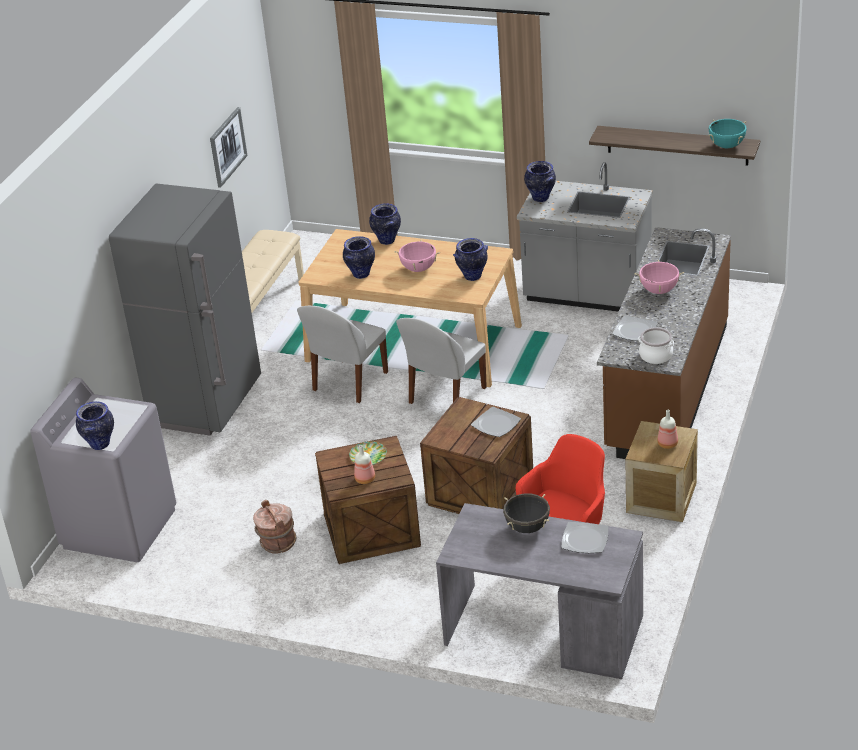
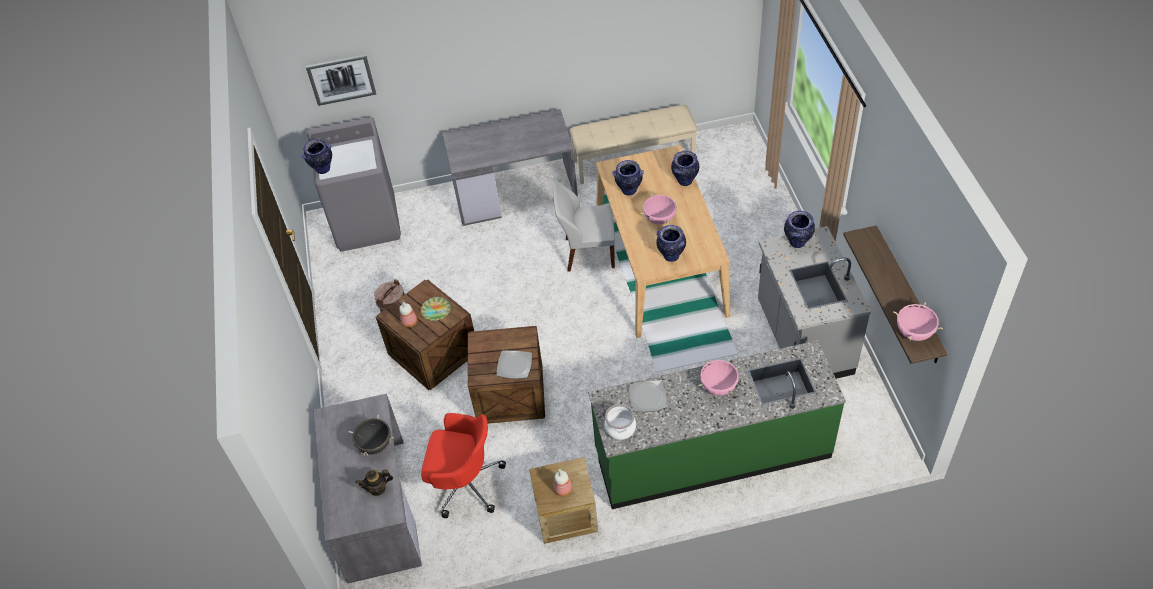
camera: 60 degrees right, 15 degrees up
(207, 404) = (515, 192): grey fridge -> grey desk
(227, 146) = (662, 31): picture -> picture (341, 79)
(446, 397) = (607, 317): white chair -> none
(585, 539) = (377, 488): plate -> teapot
(666, 387) = (712, 453): brown counter -> green counter
(726, 146) = (914, 333): turquoise cooking pot -> pink cooking pot

